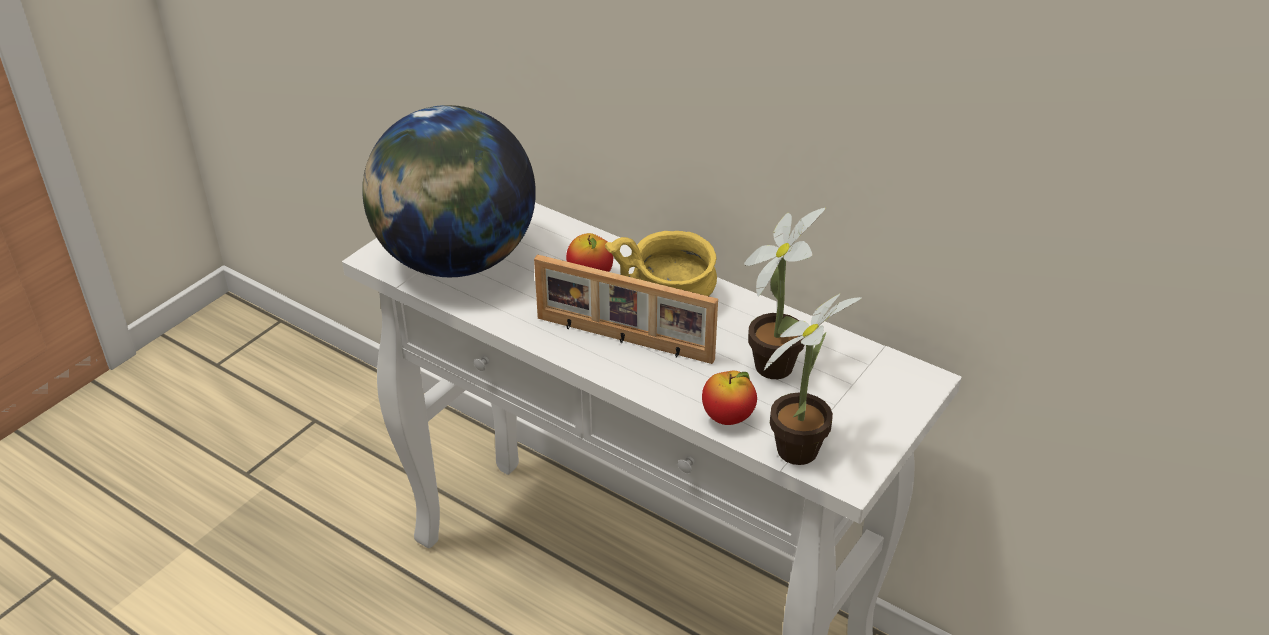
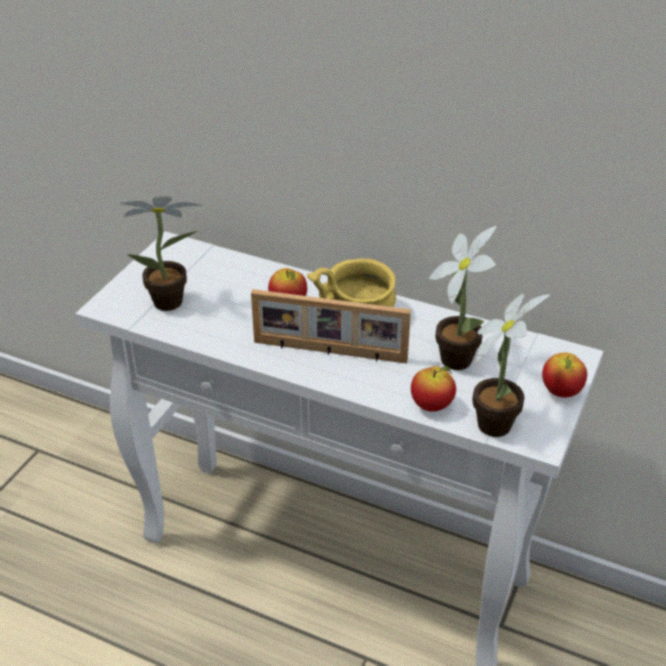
camera: 10 degrees left, 0 degrees up
(456, 261) = (173, 302): globe -> potted plant
(892, 420) = (561, 392): none -> apple

